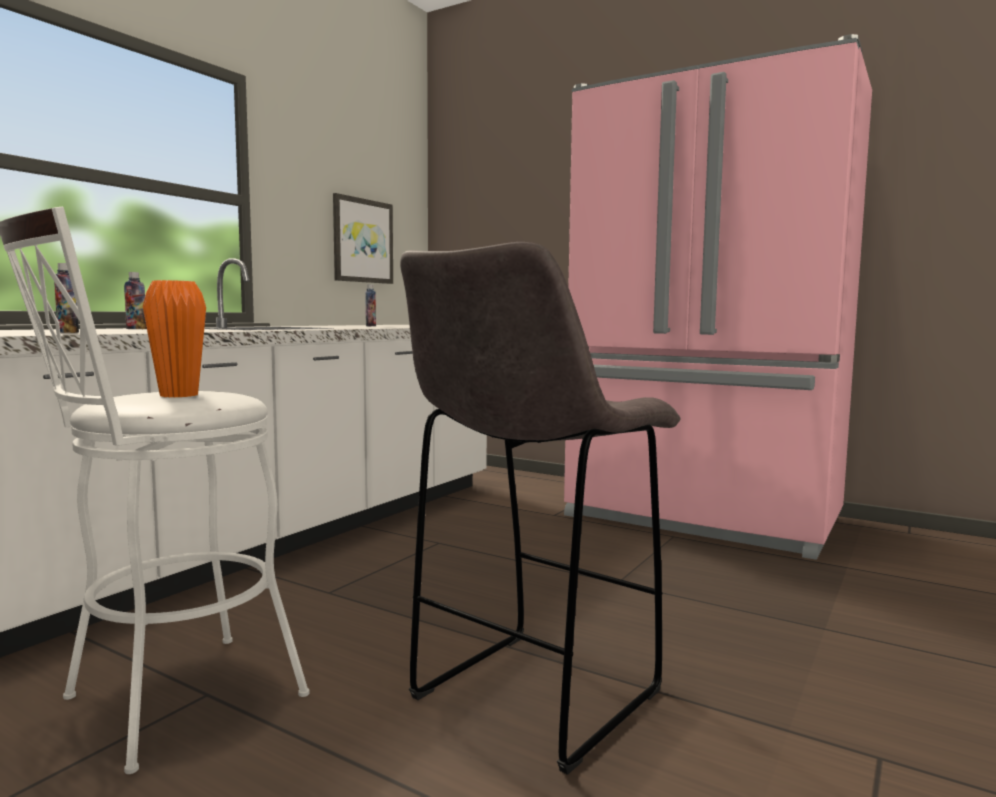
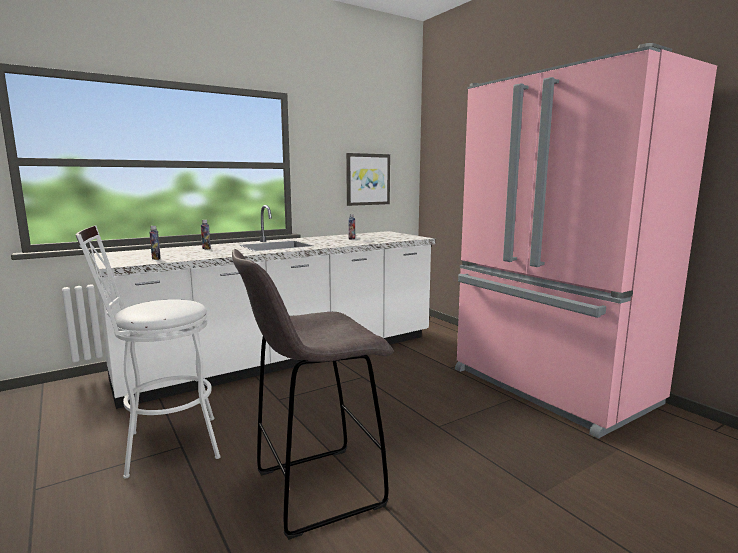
camera: 25 degrees right, 5 degrees up
(179, 395) = (161, 306): orange vase -> none

